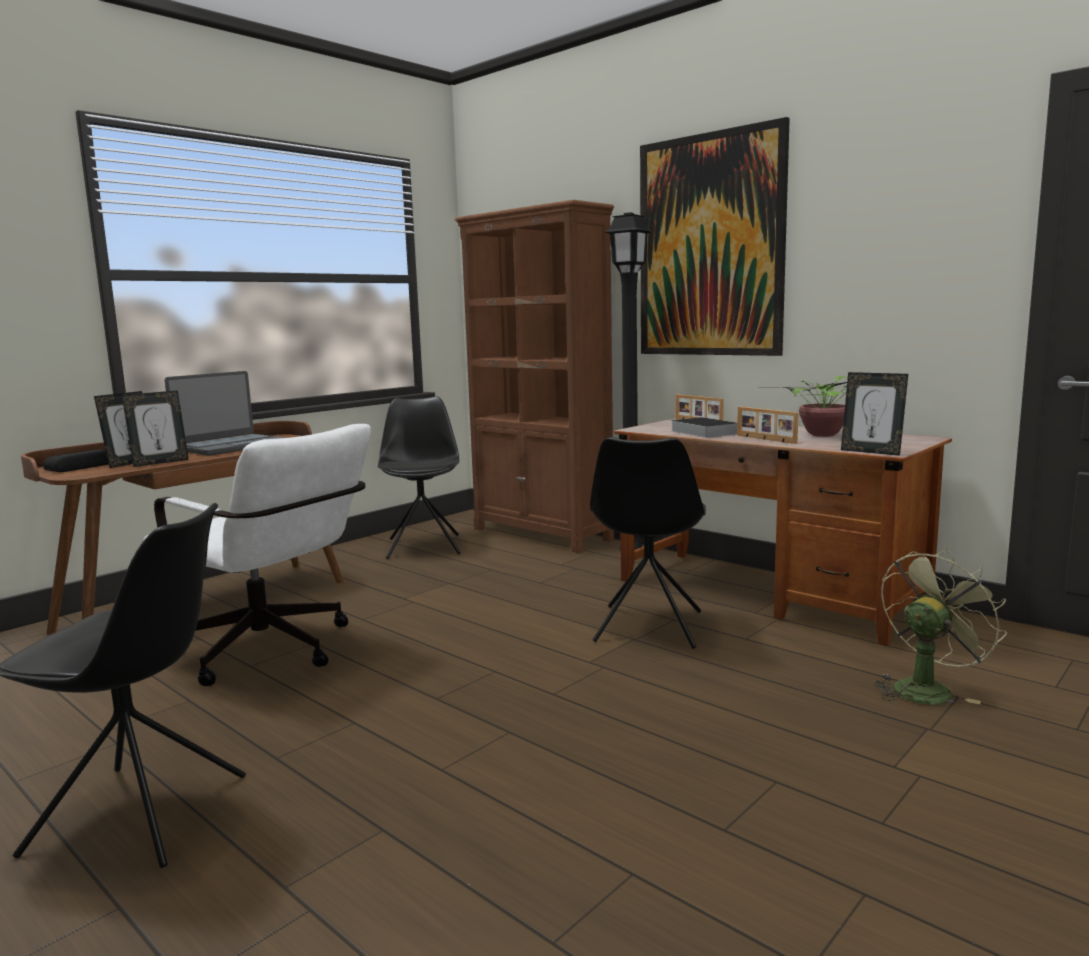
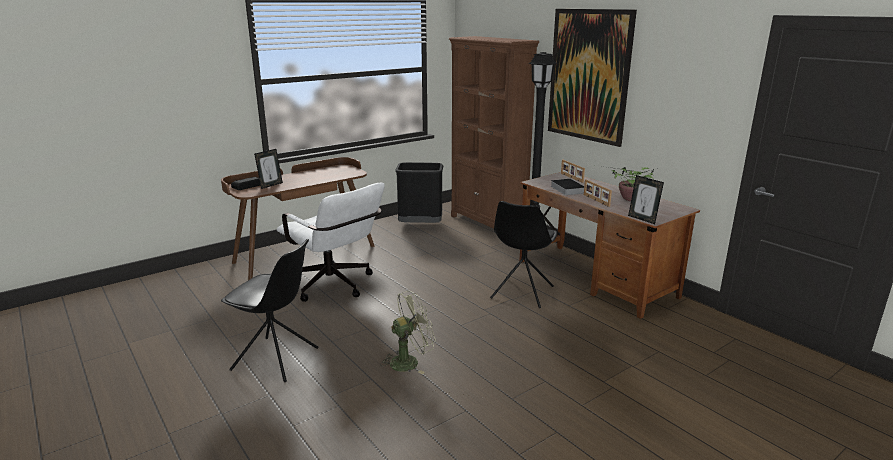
camera: 10 degrees right, 10 degrees up
(160, 462) = (284, 186): picture frame -> none
(231, 446) = (319, 174): laptop -> none
(424, 546) = (420, 226): black chair -> black trash can
(927, 688) = (645, 345): green fan -> green fan (409, 361)

